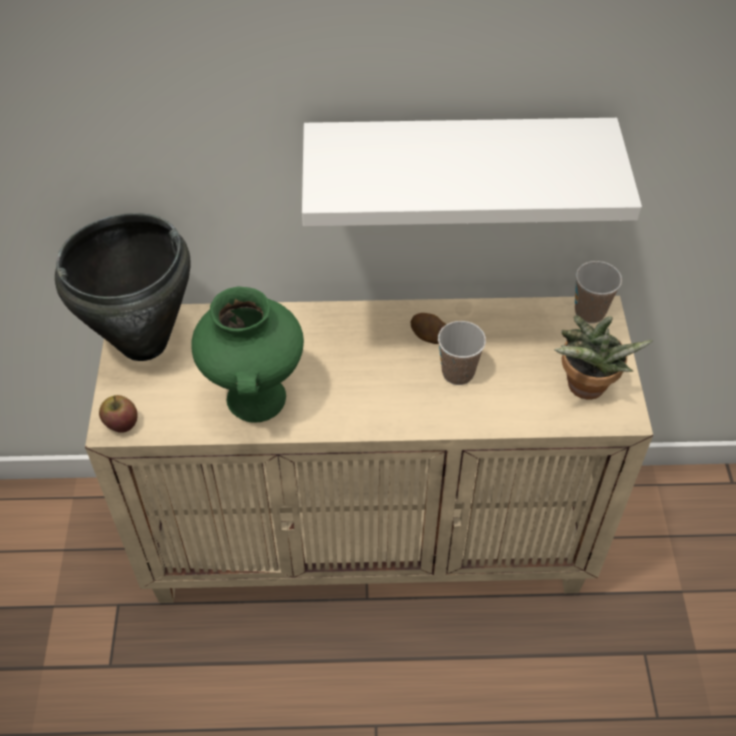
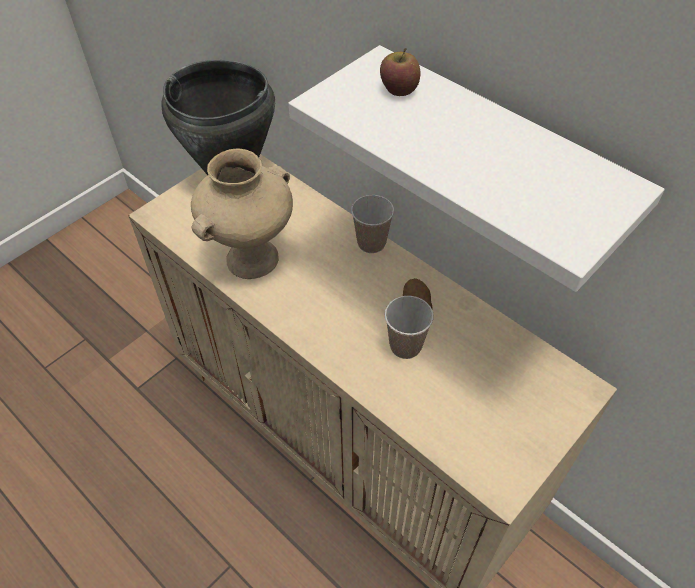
camera: 45 degrees right, 0 degrees up
(121, 423) = (162, 215): apple -> apple (399, 89)
(254, 397) = (252, 257): green vase -> beige vase
(585, 390) = (492, 439): potted plant -> none
(589, 312) = (571, 382): cup -> cup (371, 243)

